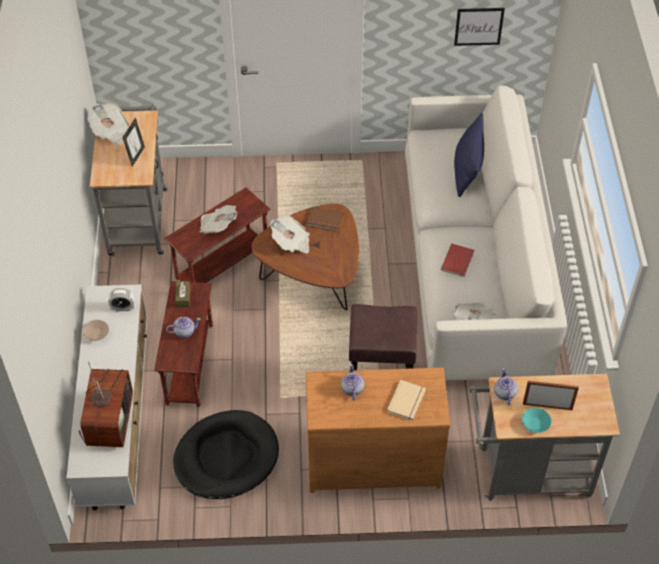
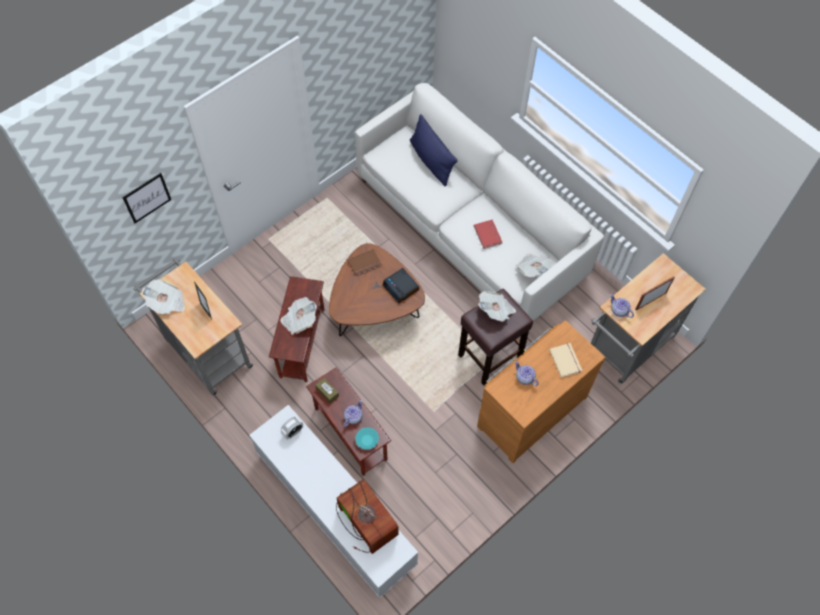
camera: 40 degrees left, 10 degrees up
(96, 334) = (293, 466): beige bowl -> none
(226, 457) = (438, 481): black dog bed -> none
(291, 242) = (358, 296): newspaper -> newspaper (496, 311)
(337, 260) = (401, 287): none -> alarm clock
(478, 26) = (386, 49): picture -> picture (147, 198)
(535, 424) = (655, 318): turquoise bowl -> turquoise bowl (367, 440)

